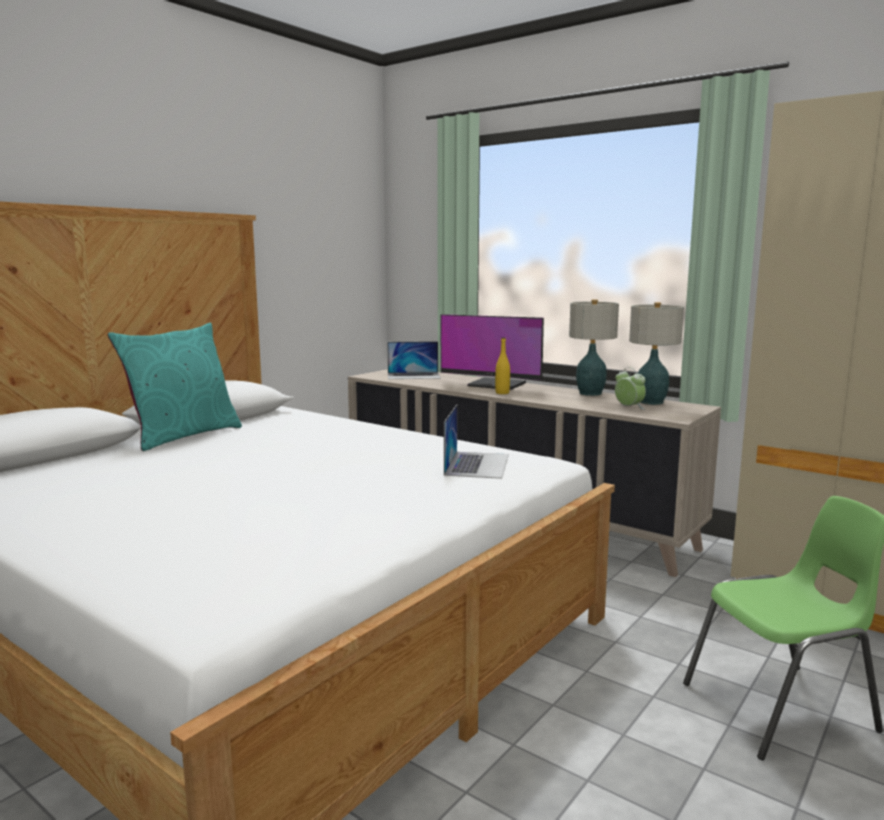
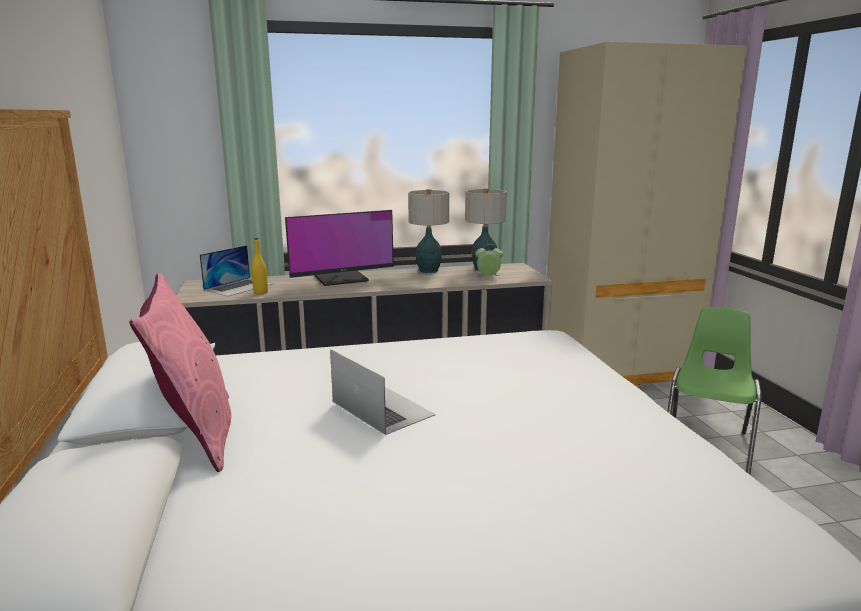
camera: 50 degrees left, 5 degrees up
(183, 436) = (196, 434): turquoise pillow -> pink pillow
(477, 464) = (530, 353): laptop -> laptop (382, 408)
(502, 393) = (373, 285): yellow bottle -> yellow bottle (260, 292)

